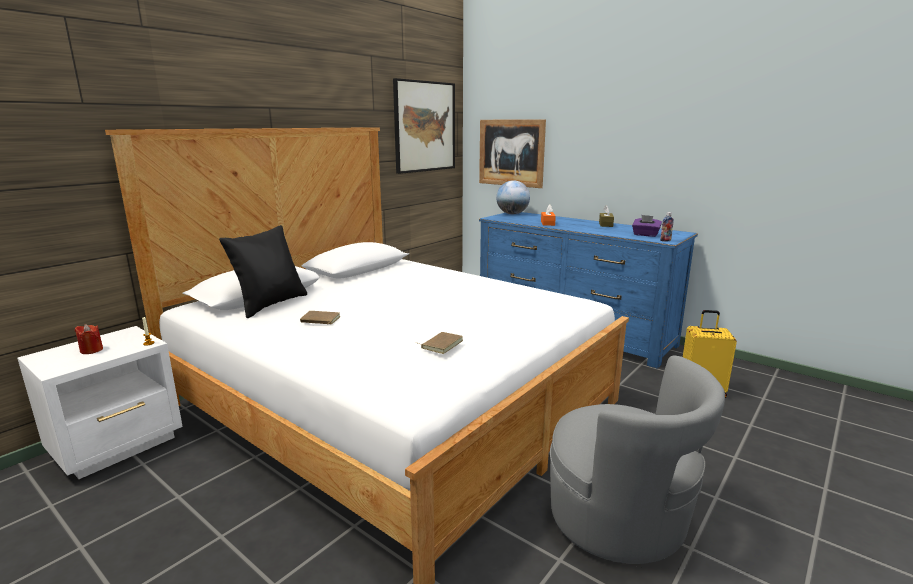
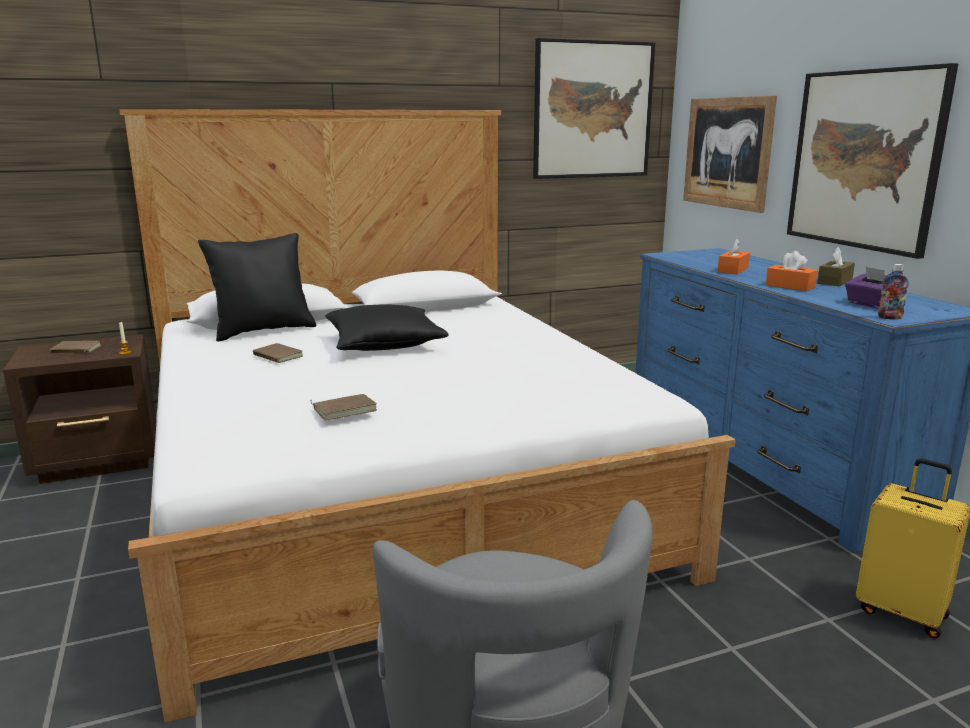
camera: 30 degrees right, 0 degrees up
(91, 350) = (75, 350): red candle -> brown book
(119, 445) = (100, 461): white nightstand -> brown nightstand
(379, 299) = (384, 344): none -> black pillow
(512, 214) = (707, 252): globe -> none
(592, 229) = (790, 286): none -> orange tissue box
(609, 156) = (864, 160): none -> picture

